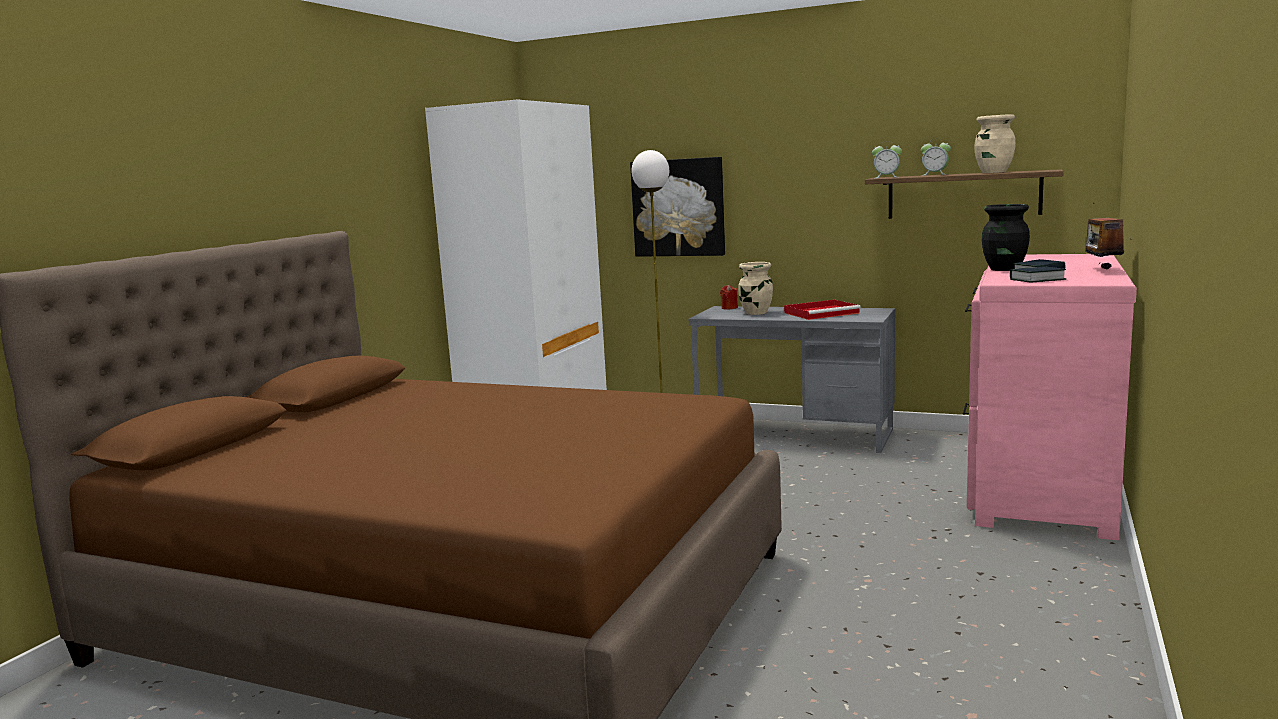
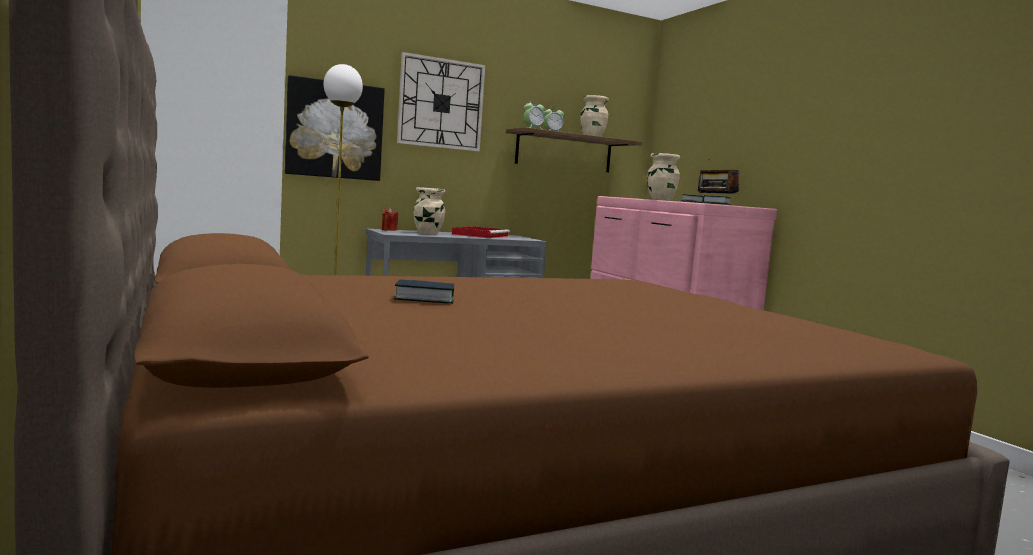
camera: 50 degrees left, 5 degrees down
(411, 414) = (424, 299): none -> book
(787, 161) = (441, 103): none -> wall clock
(1003, 269) = (660, 199): black vase -> beige vase

